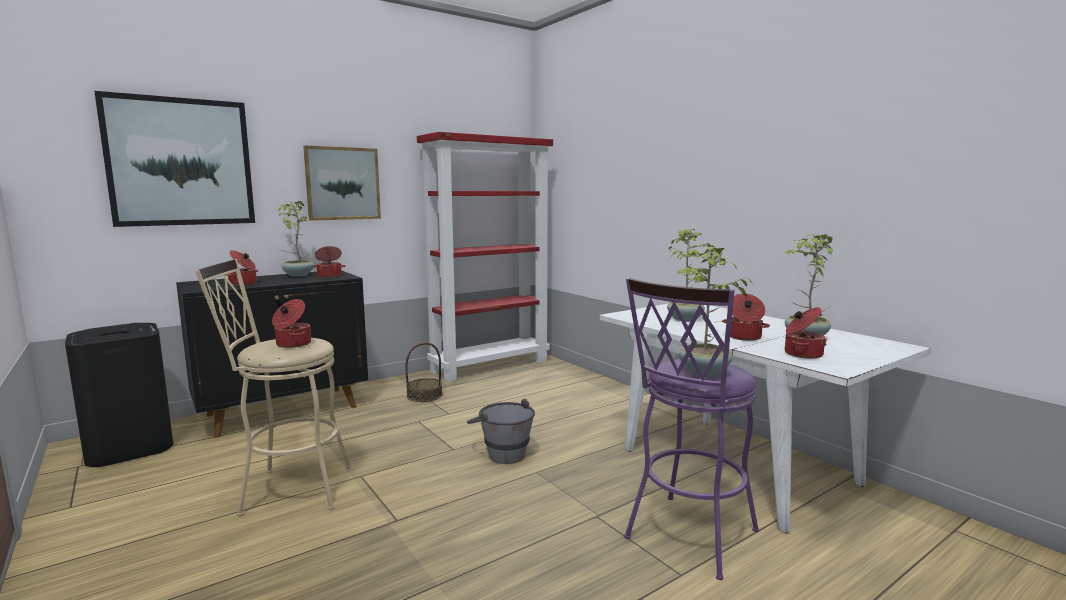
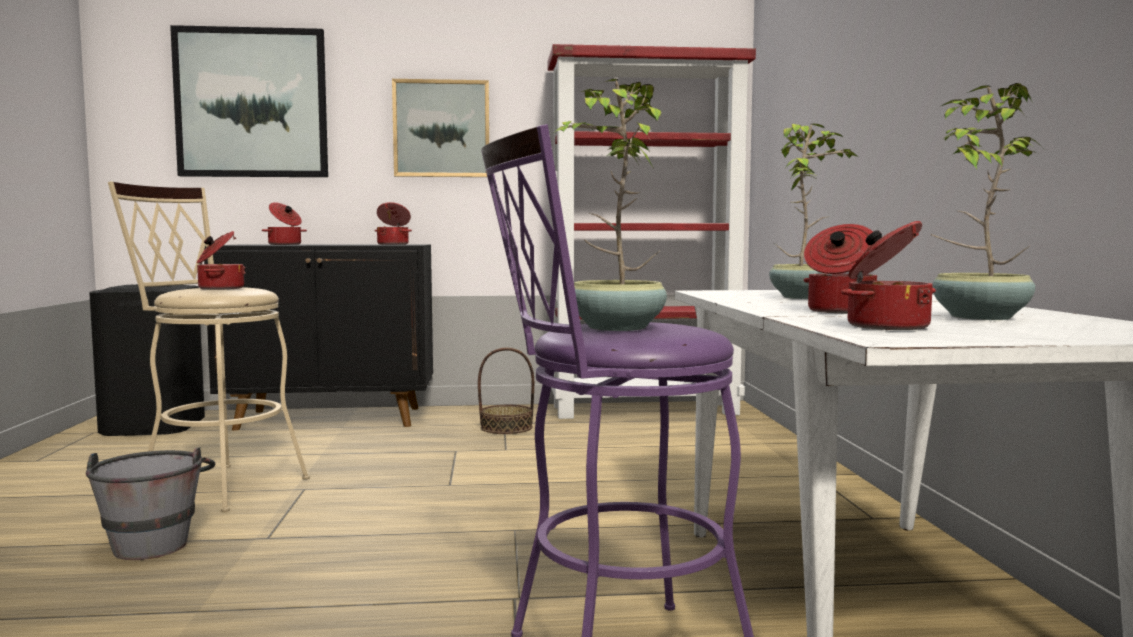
camera: 30 degrees right, 5 degrees down
(297, 275) = (365, 244): potted plant -> none
(501, 453) = (503, 500): grey bucket -> grey bucket (154, 541)

